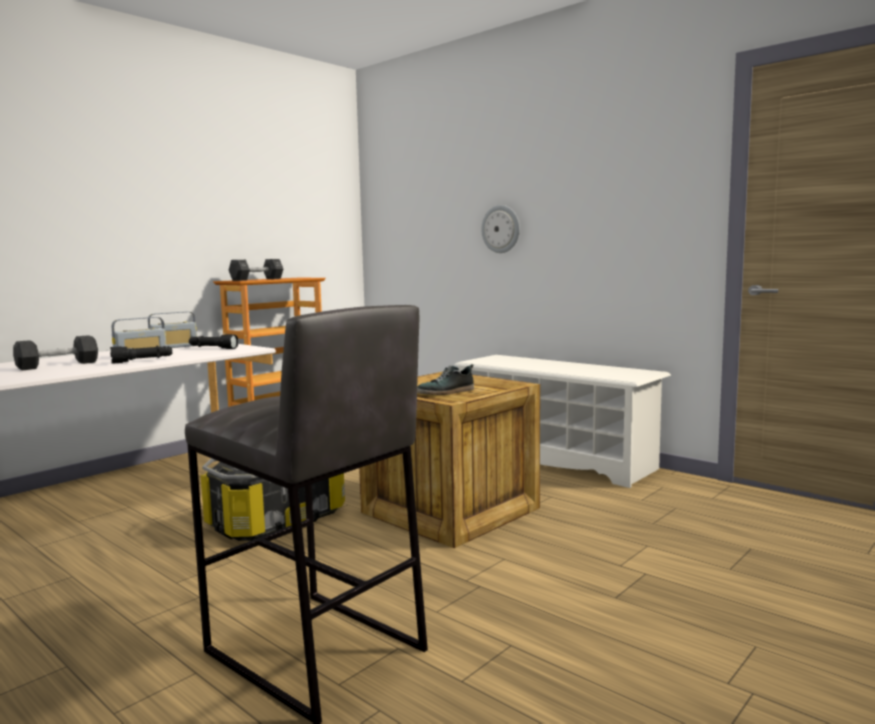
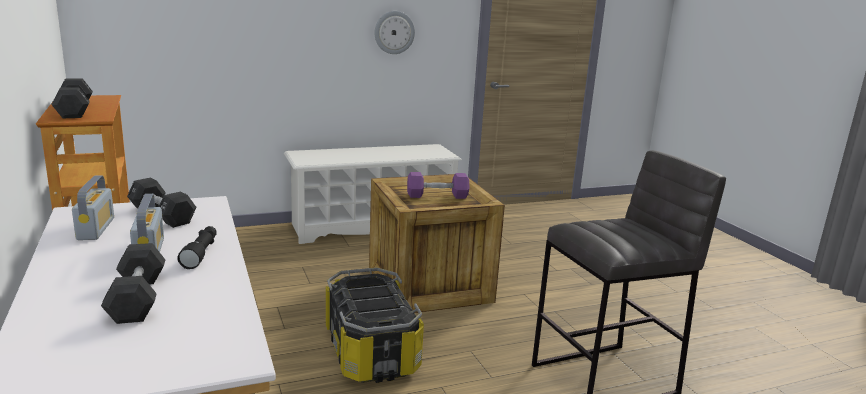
camera: 65 degrees left, 10 degrees up
(212, 348) = (162, 215): black flashlight -> black dumbbell
(446, 392) = (437, 196): shoe -> purple dumbbell
(501, 229) = (289, 33): wall clock -> wall clock (394, 32)

